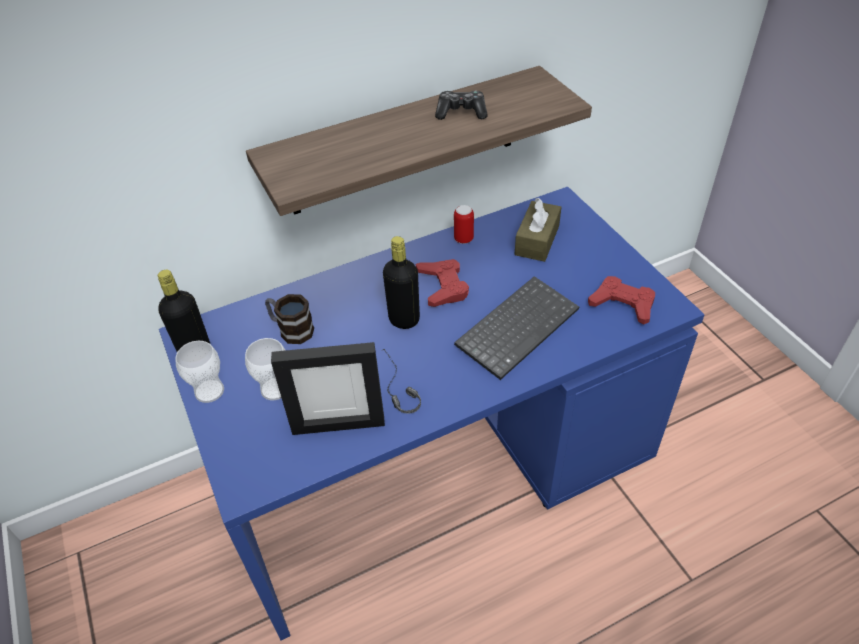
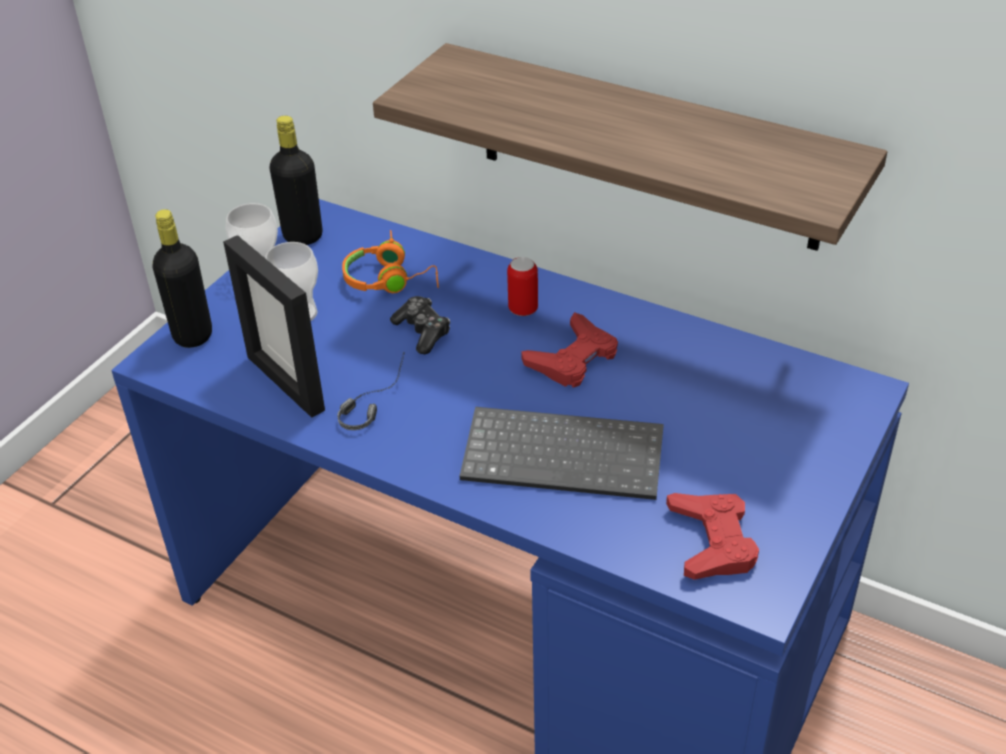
camera: 55 degrees right, 5 degrees down
(291, 329) = (391, 280): mug -> orange headphones
(404, 319) = (485, 354): black bottle -> black bottle (193, 335)
(461, 112) = (686, 137): game controller -> game controller (422, 332)
(463, 239) = (678, 336): can -> can (523, 310)
(537, 240) = (752, 402): brown tissue box -> none

